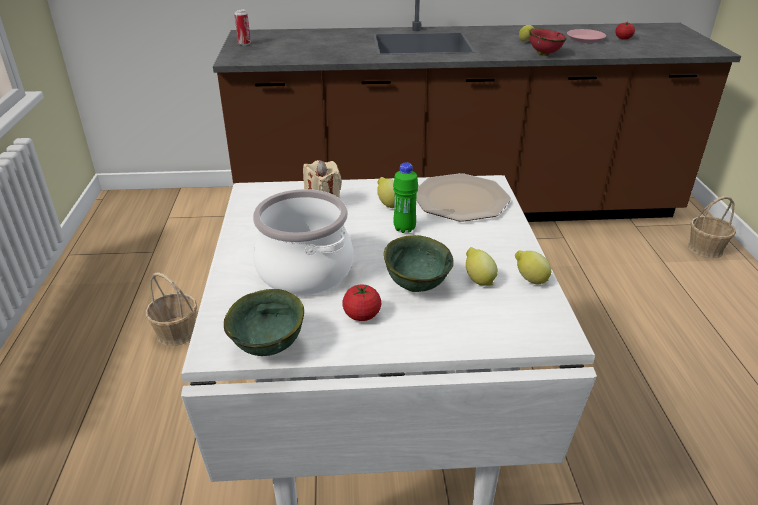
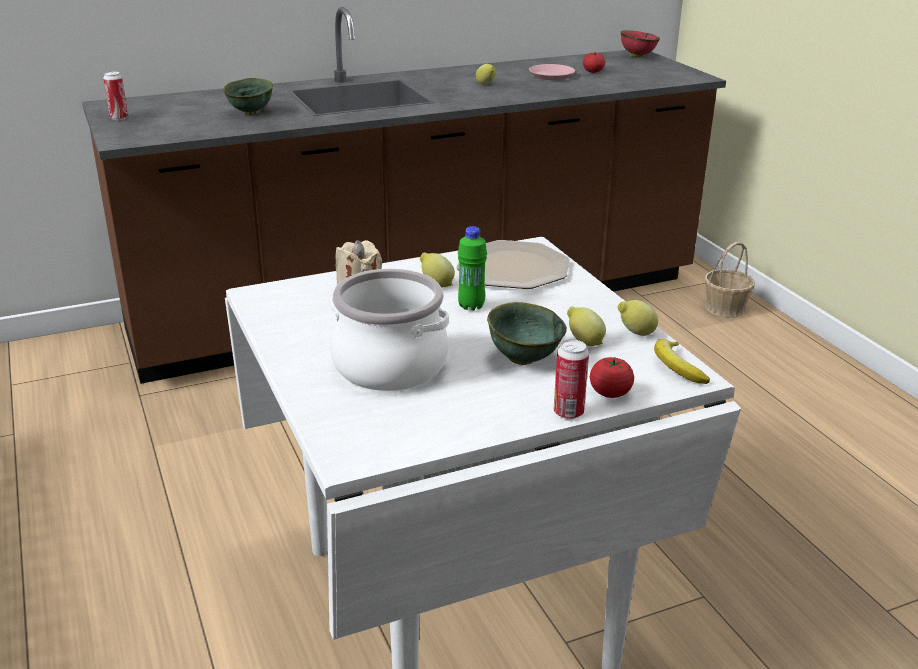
camera: 20 degrees left, 5 degrees down
(176, 333) = (110, 529): basket -> none
(270, 348) = (408, 444): green bowl -> green bowl (251, 113)
(362, 315) = (485, 396): tomato -> tomato (610, 393)
(422, 347) = (568, 412): none -> can
(544, 54) = (516, 97): red bowl -> red bowl (637, 56)
(548, 322) = (676, 367): none -> banana

